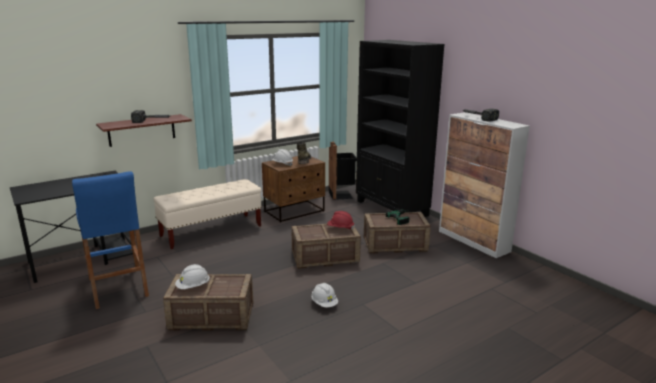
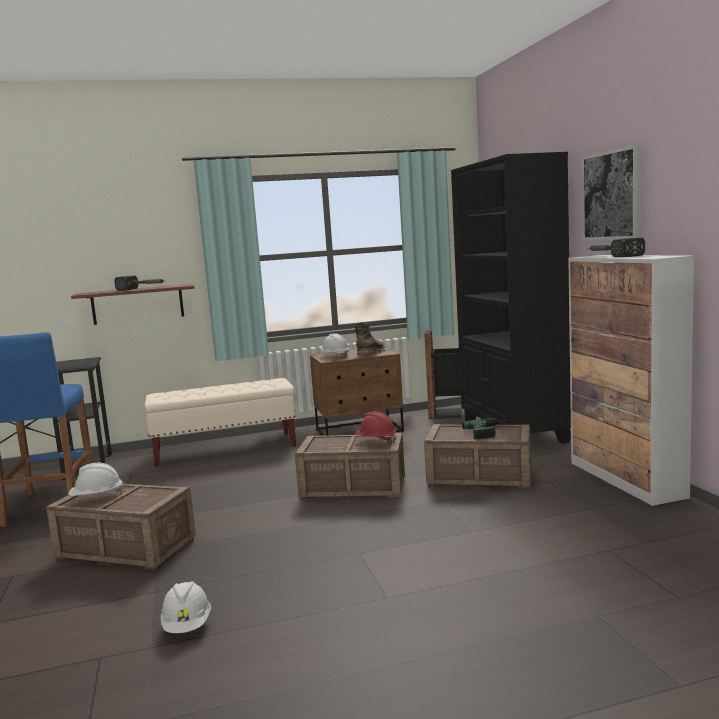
camera: 20 degrees right, 10 degrees down
(324, 303) = (299, 547): white hard hat -> white hard hat (187, 626)
(475, 78) = (612, 195): none -> picture

